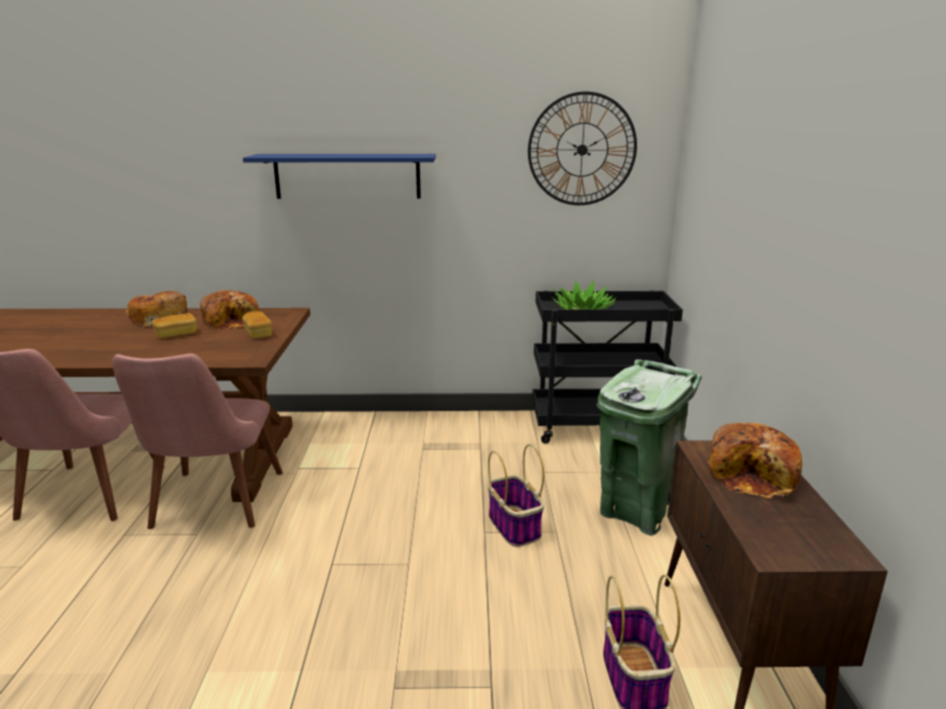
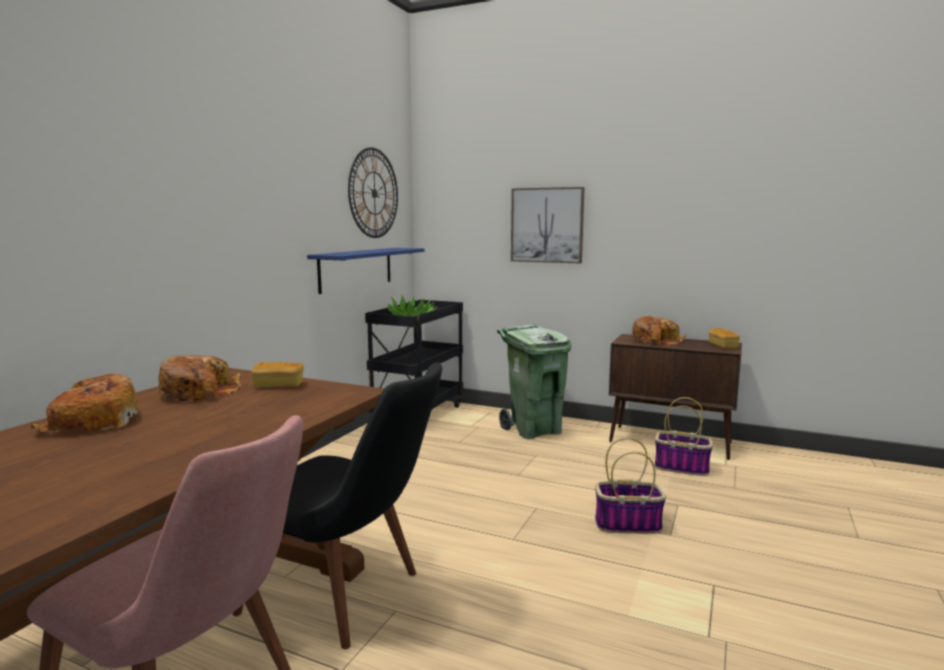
camera: 65 degrees left, 10 degrees down
(176, 335) = (199, 415): bread -> bread (723, 346)
(212, 508) = (350, 596): pink chair -> black chair
(347, 176) = (228, 212): blue shelf -> blue shelf (356, 269)
(515, 526) = (520, 465): basket -> basket (628, 524)
(751, 222) = (547, 225): none -> picture

